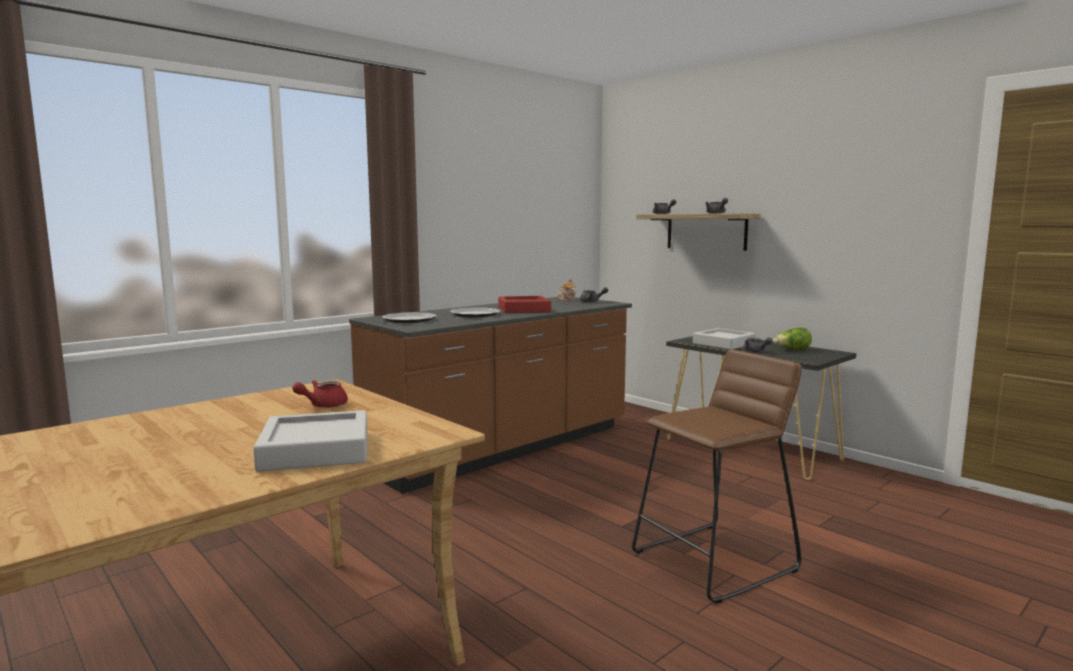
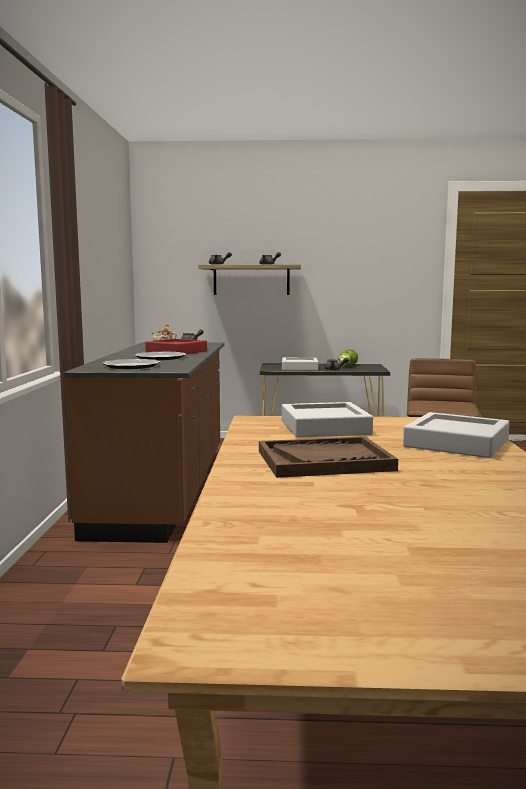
camera: 45 degrees left, 0 degrees up
(179, 431) = (324, 460): none -> brown tray
(323, 405) = (325, 427): red teapot -> grey tray

